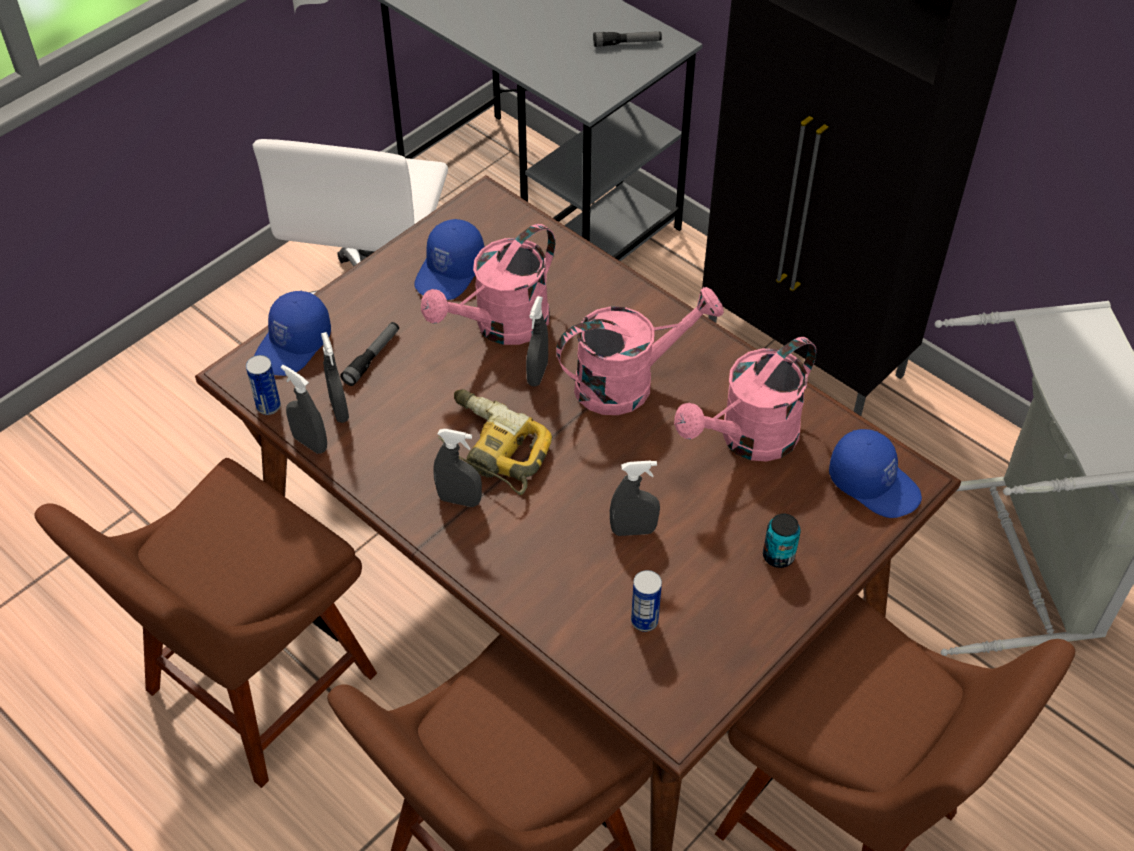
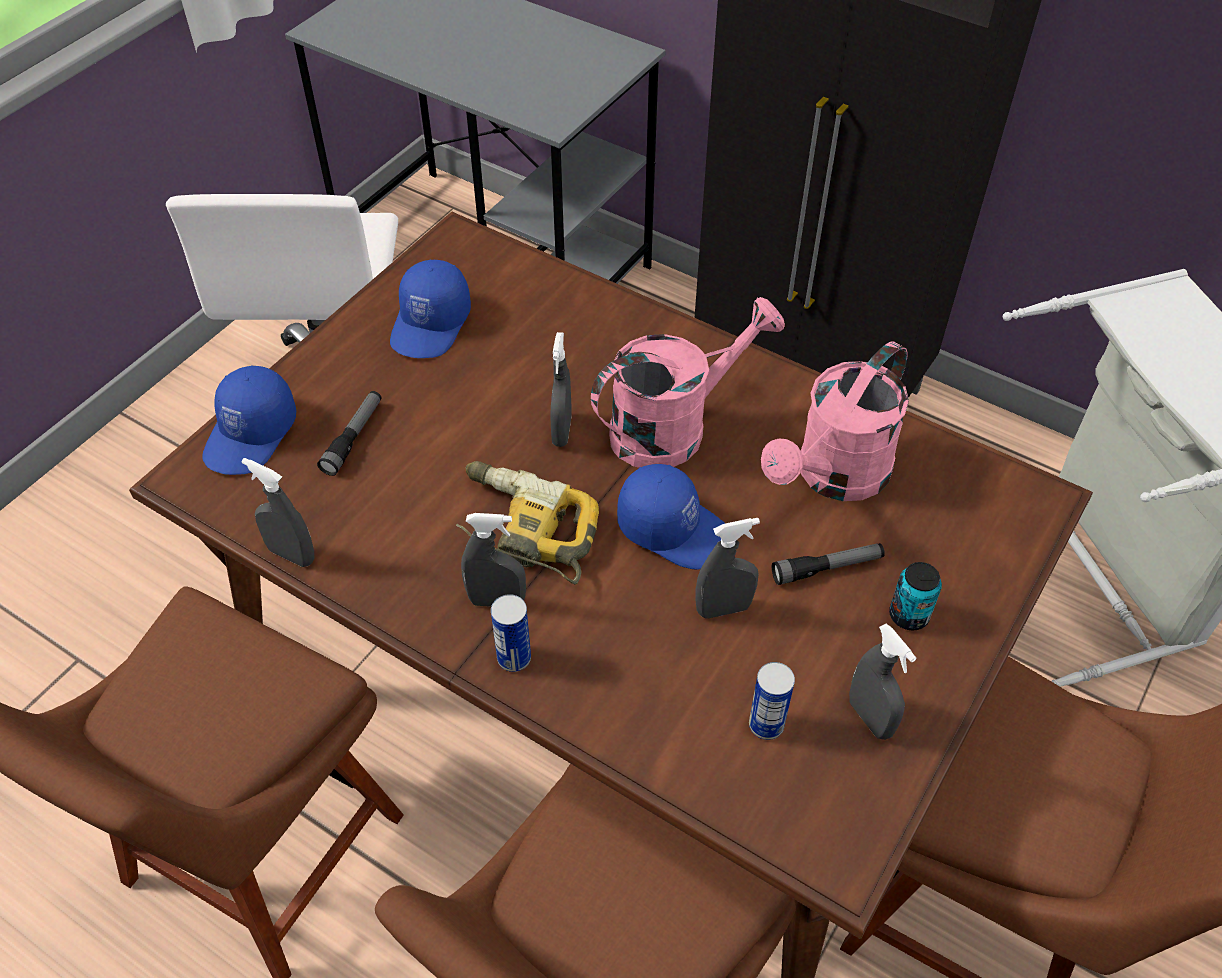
camera: 10 degrees left, 0 degrees up
(268, 406) = (230, 515): can -> can (514, 658)
(339, 409) = (322, 507): grey spray bottle -> grey spray bottle (870, 718)
(501, 327) = (506, 381): pink watering can -> none
(627, 43) = (582, 57): flashlight -> flashlight (827, 568)
(874, 483) = (995, 509): blue cap -> blue cap (675, 529)

